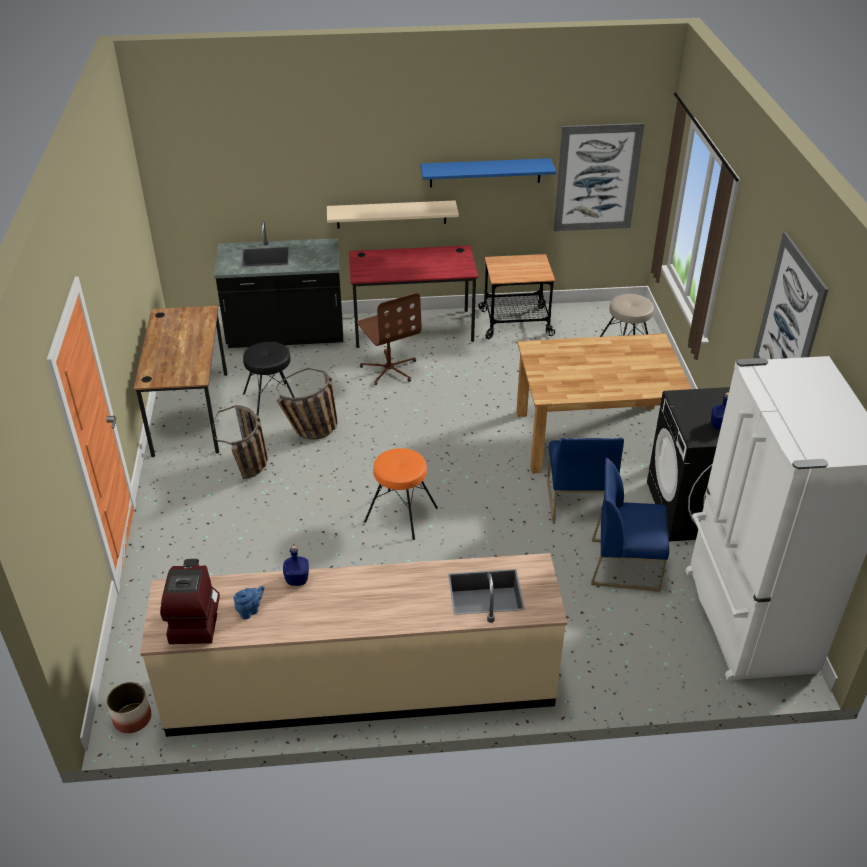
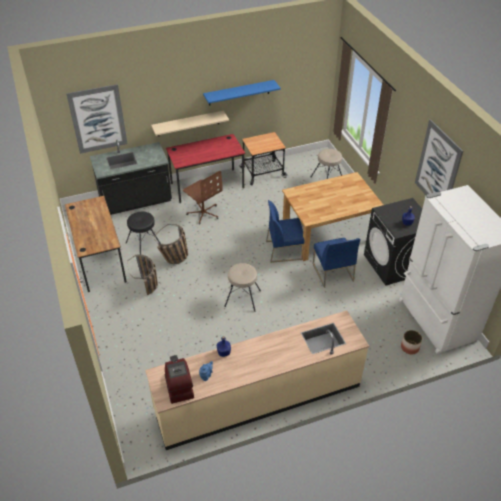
camera: 15 degrees left, 5 degrees up
(132, 718) = (143, 445): planter -> planter (410, 347)
(401, 514) = (242, 298): orange stool -> beige stool
(597, 178) = (299, 86): picture -> picture (98, 119)
(625, 564) = (368, 303): blue chair -> blue chair (284, 250)

